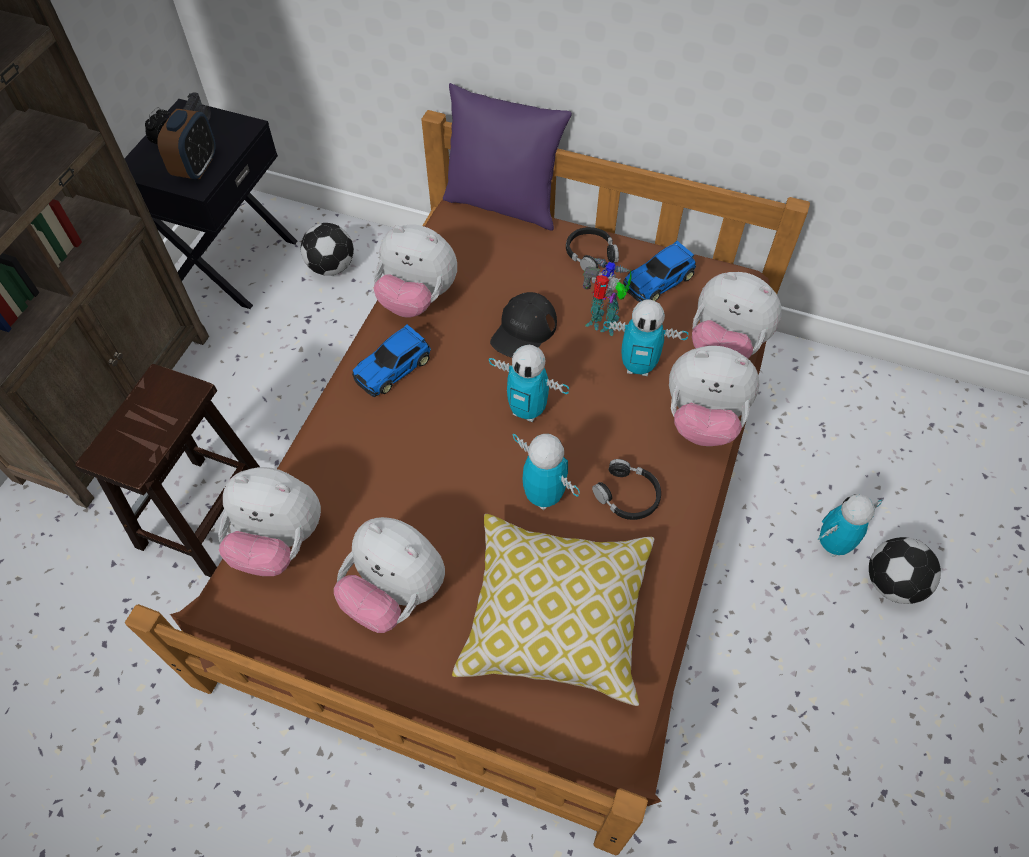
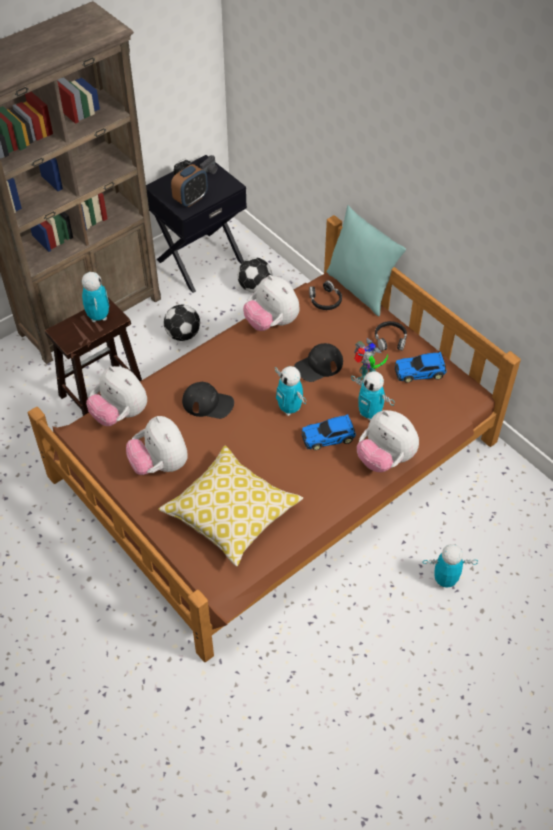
camera: 30 degrees right, 5 degrees down
(394, 367) = (234, 354): toy car -> toy car (329, 437)
(405, 458) = (208, 403): none -> black cap
(503, 204) = (361, 288): purple pillow -> turquoise pillow
(543, 496) = (266, 455): toy robot -> toy robot (98, 316)
(627, 495) = (312, 476): black headphones -> black headphones (325, 300)
(725, 346) = (431, 426): plush toy -> none
(893, 582) = (466, 619): football -> football (183, 335)

